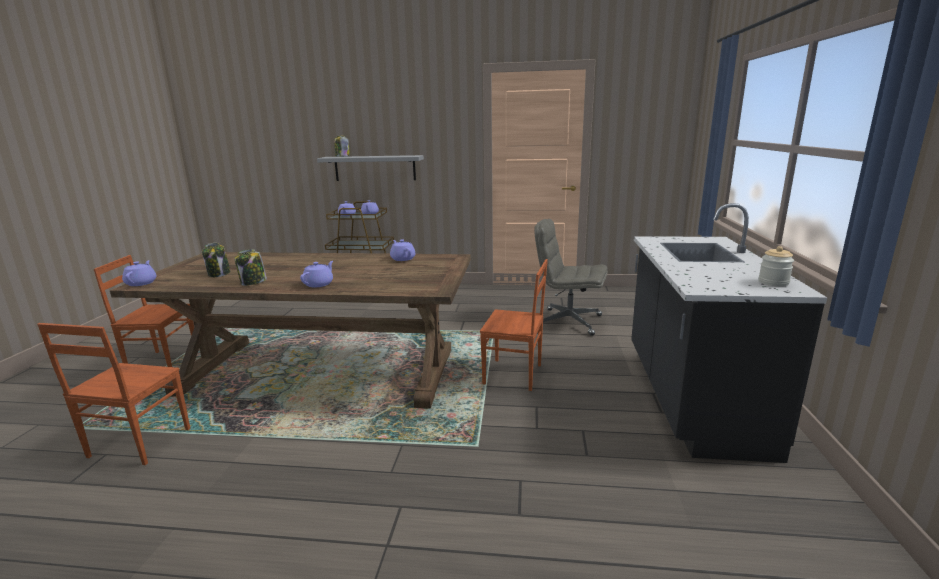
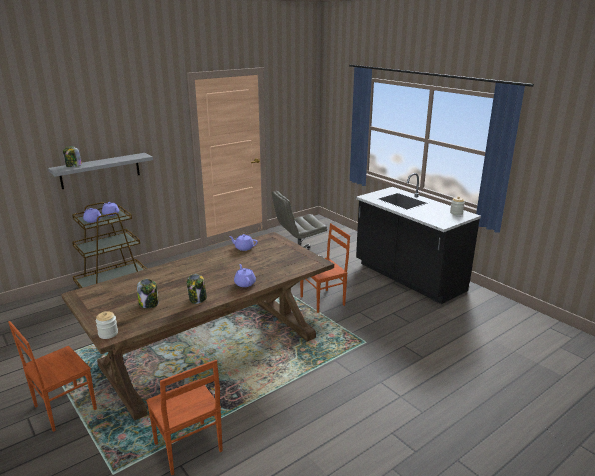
camera: 45 degrees left, 5 degrees up
(141, 283) = (108, 334): purple teapot -> jar

